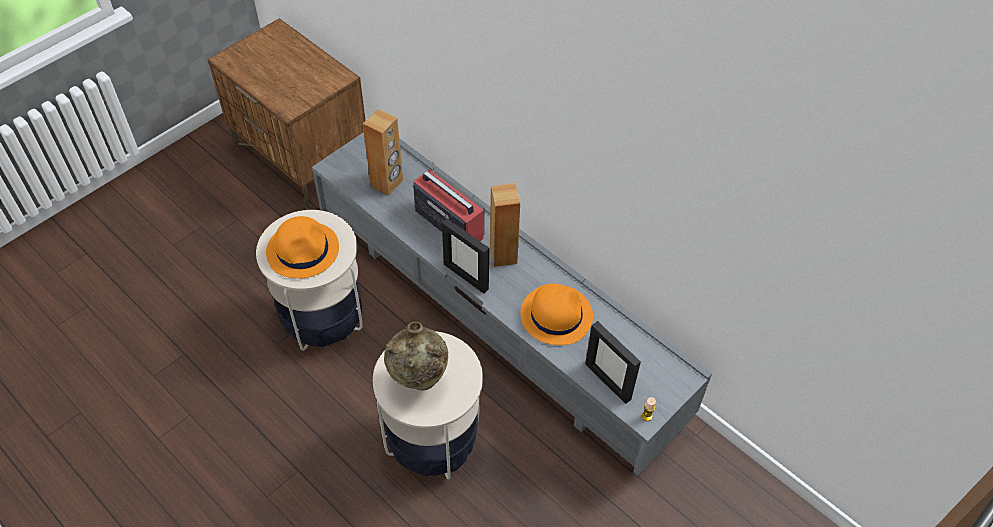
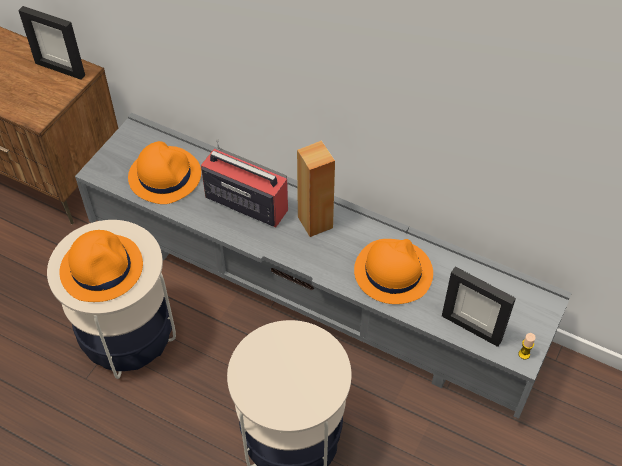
camera: 15 degrees left, 0 degrees up
(387, 183) = (164, 175): brown speaker -> orange hat
(419, 382) = (282, 381): beige vase -> none
(466, 276) = (284, 253): picture frame -> picture frame (60, 68)

